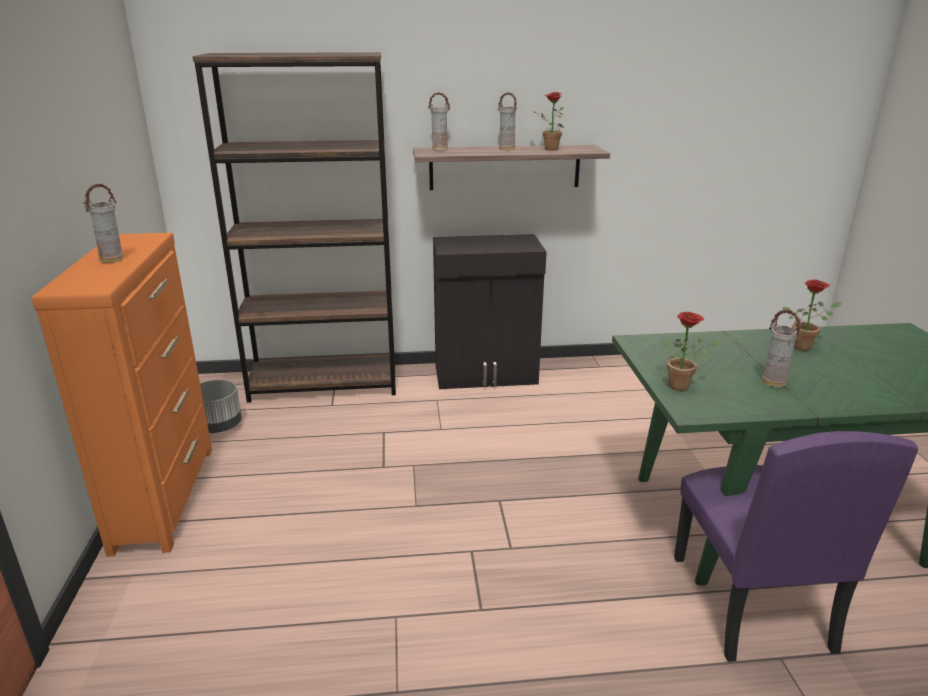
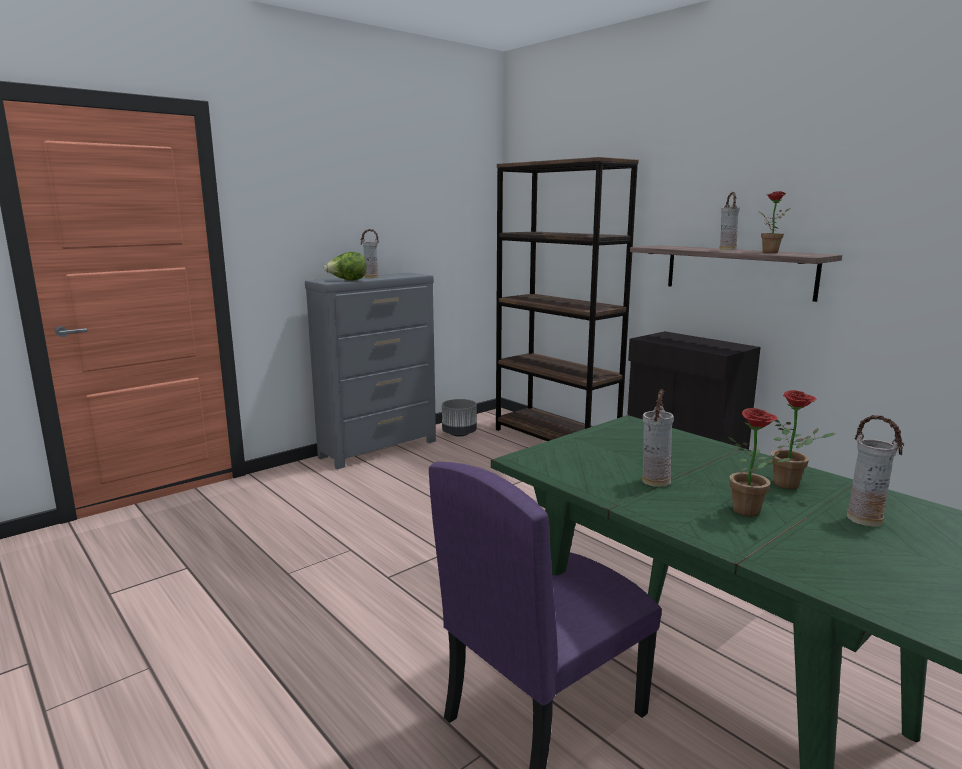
camera: 55 degrees right, 10 degrees down
(109, 276) = (347, 280): none -> lettuce
(165, 496) = (379, 449): orange dresser -> grey dresser
(440, 149) = (670, 246): vase -> vase (865, 519)
(682, 386) = (571, 450): potted plant -> potted plant (752, 512)

